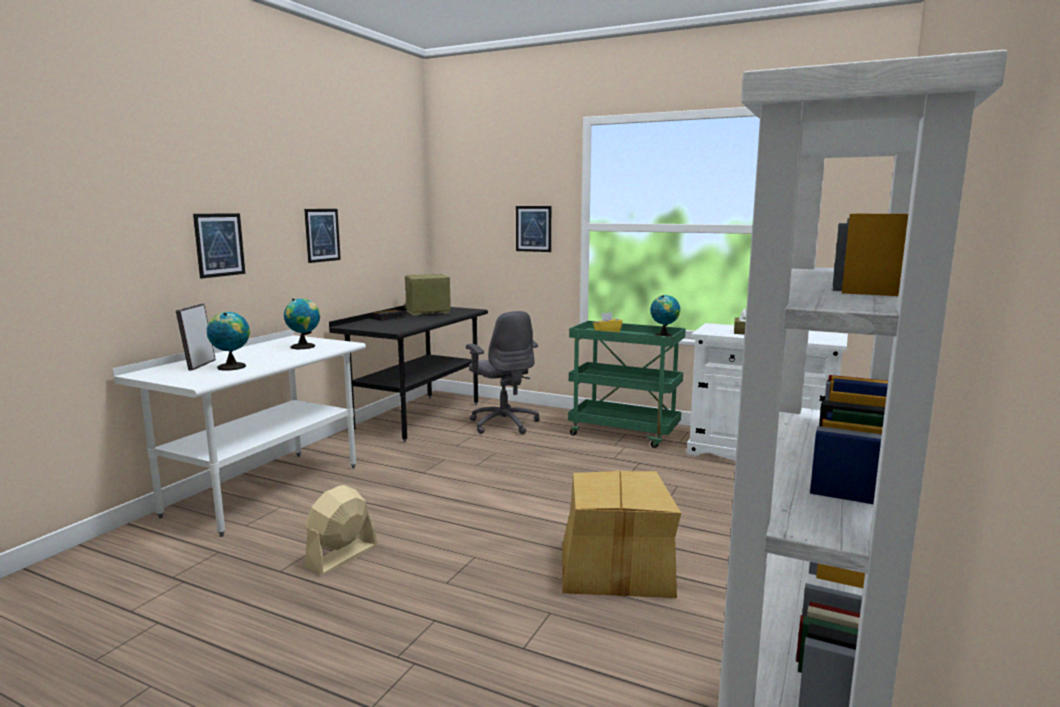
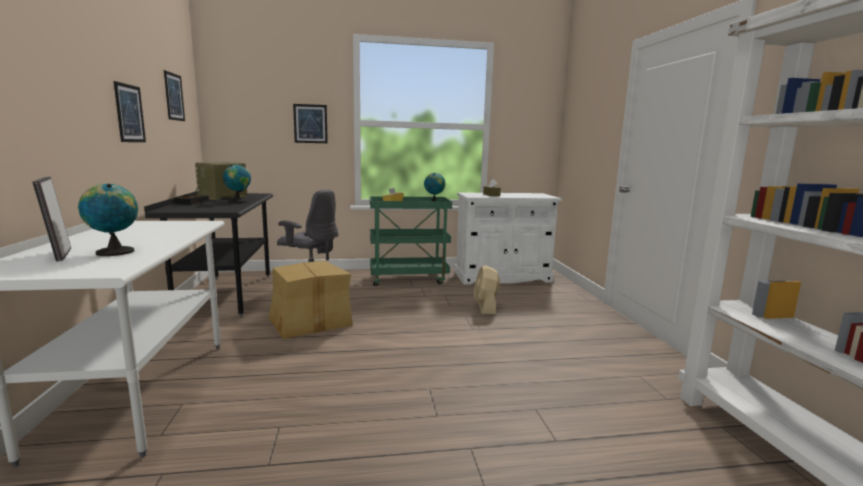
camera: 35 degrees left, 0 degrees up
(219, 245) = (39, 107): picture -> picture (174, 97)
(305, 346) = (162, 228): globe -> globe (239, 201)
(341, 556) = (315, 427): beige fan -> beige fan (485, 307)
(615, 568) = (528, 365): cardboard box -> cardboard box (309, 321)

